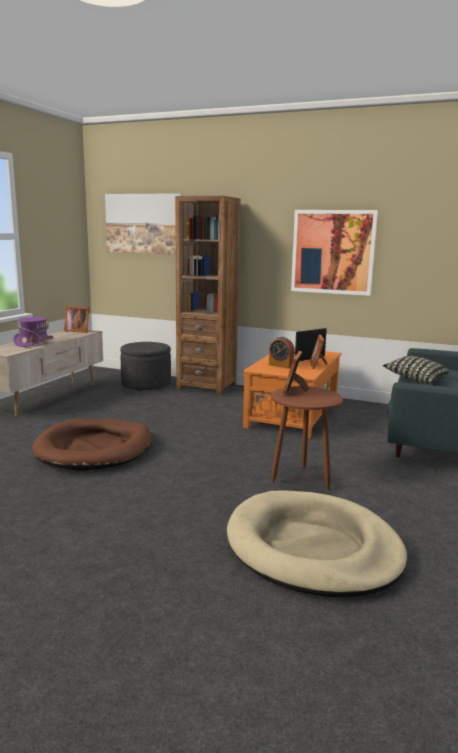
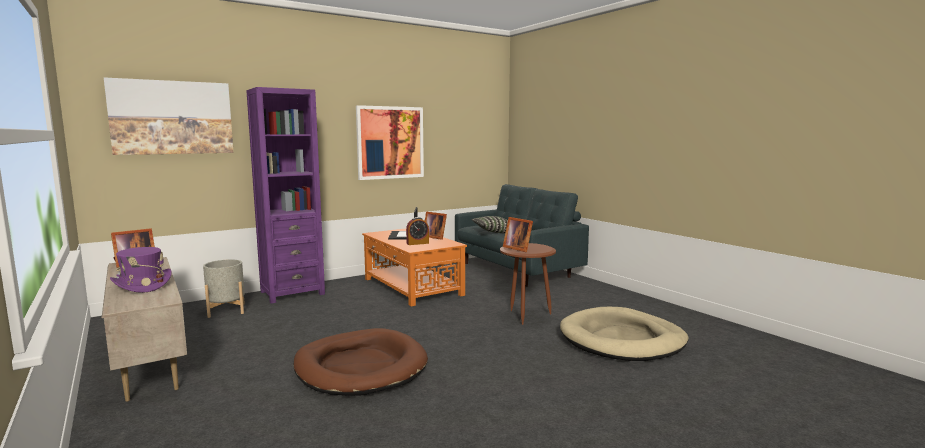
camera: 55 degrees left, 5 degrees down
(146, 384) = (226, 310): grey ottoman -> grey planter
(206, 387) = (292, 293): brown bookcase -> purple bookcase

